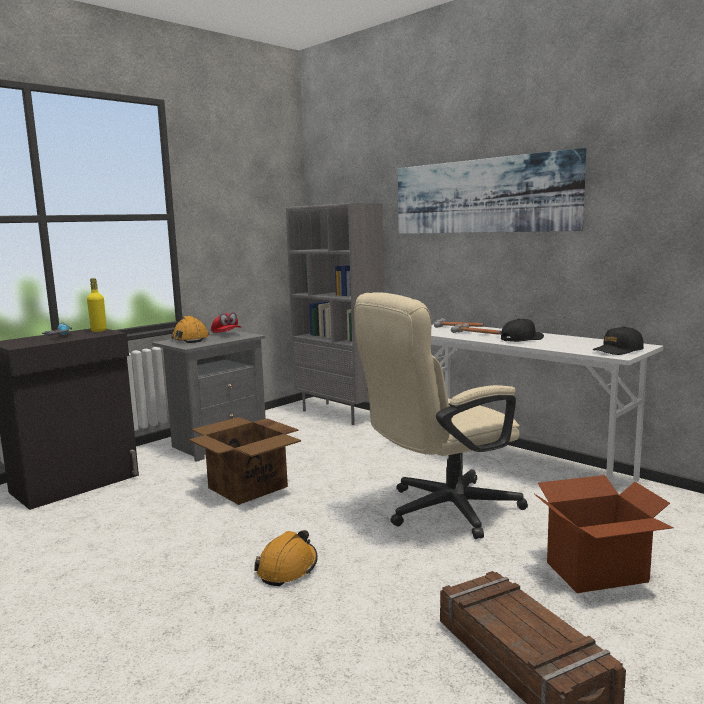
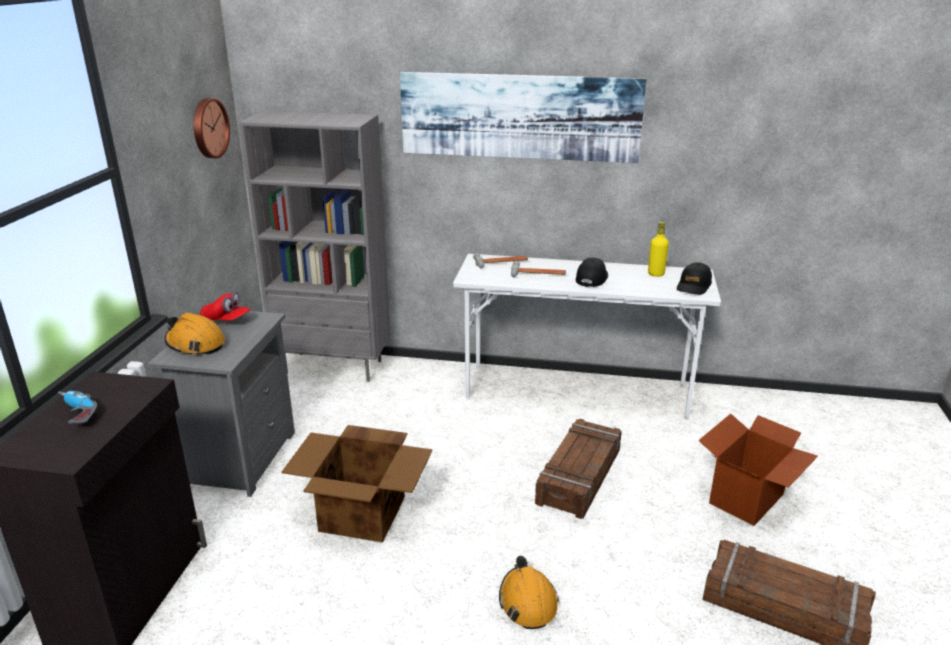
camera: 35 degrees left, 15 degrees up
(98, 330) = (116, 383): yellow bottle -> yellow bottle (656, 274)
(272, 214) = (208, 128): none -> wall clock
(440, 511) = (578, 476): beige office chair -> crate

